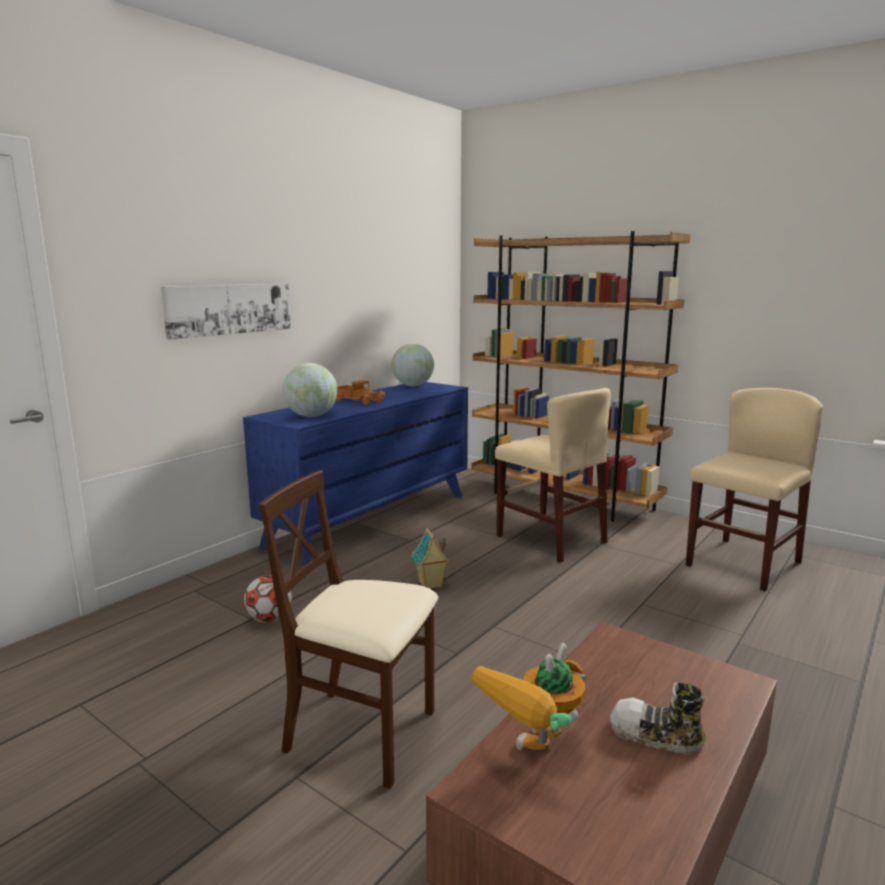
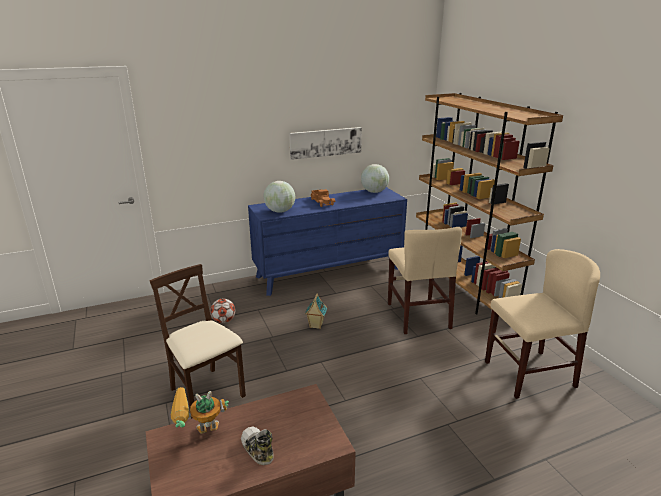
camera: 30 degrees right, 10 degrees up
(229, 309) = (241, 145): picture -> picture (325, 142)

